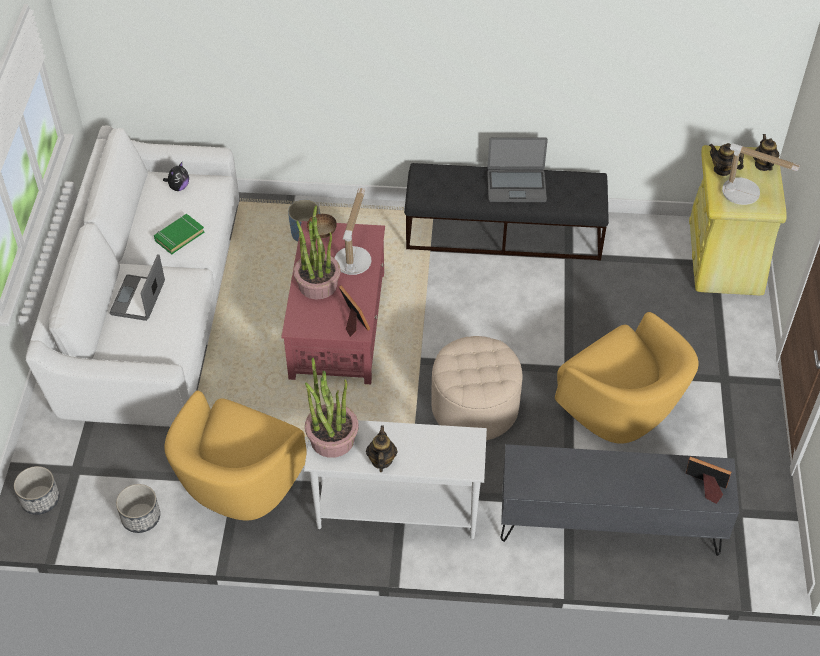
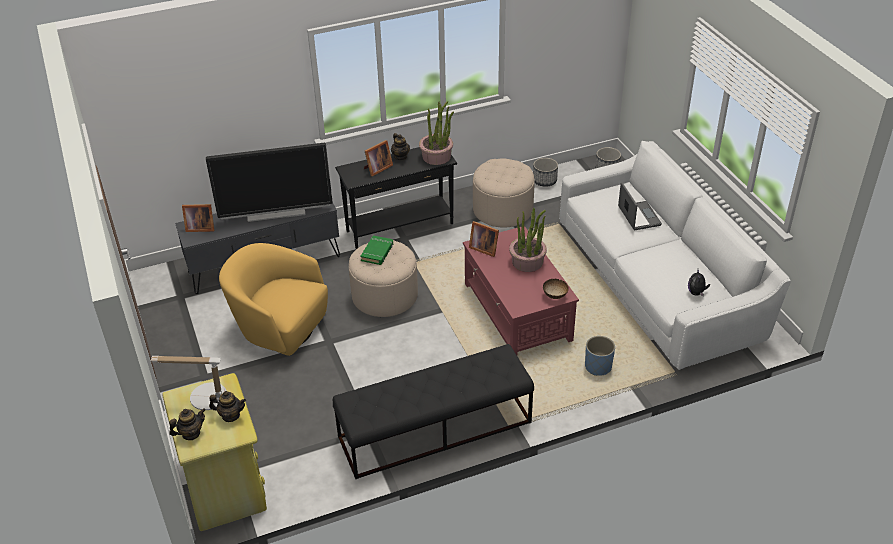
camera: 155 degrees right, 10 degrees down
(179, 236) = (656, 260): green book -> green book (377, 252)
(240, 486) = (503, 210): yellow armchair -> beige ottoman
(354, 258) = (516, 287): table lamp -> none
(396, 515) = (400, 227): white console table -> black console table
(427, 449) = (377, 169): none -> picture frame
(516, 186) = (426, 391): laptop -> none
(590, 472) = (276, 213): none -> television
(763, 165) = (191, 434): teapot -> teapot turned 90 degrees counterclockwise

